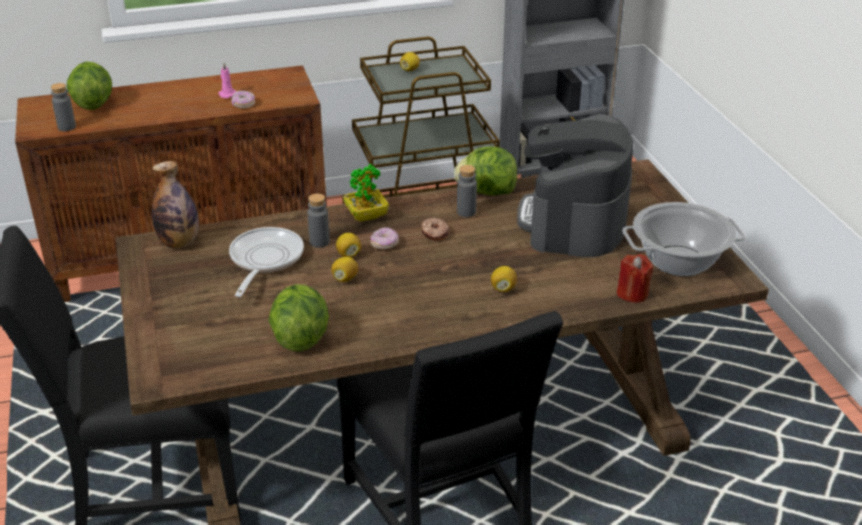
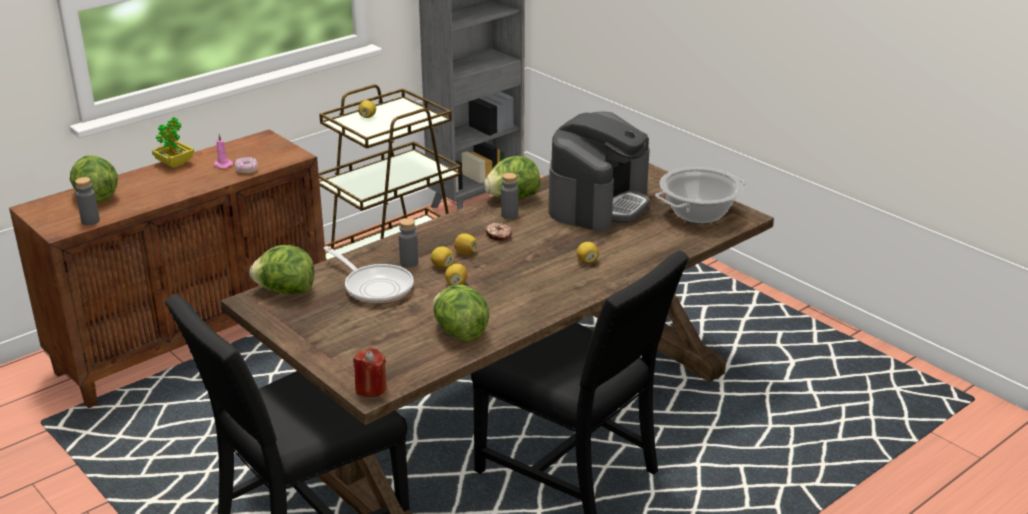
camera: 25 degrees left, 5 degrees down
(179, 242) = (285, 291): bottle -> lettuce
(264, 260) = (375, 287): frying pan -> frying pan turned 150 degrees clockwise
(366, 216) = (430, 235): potted plant -> potted plant (174, 164)
(385, 244) = (465, 252): donut -> lemon
(573, 221) = (598, 203): coffee machine -> coffee machine turned 135 degrees counterclockwise
(632, 293) = (684, 242): red candle -> red candle (370, 388)

